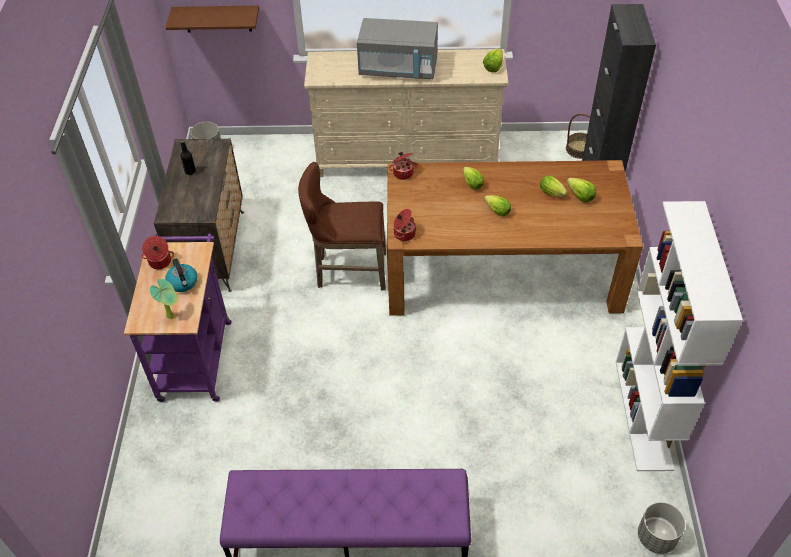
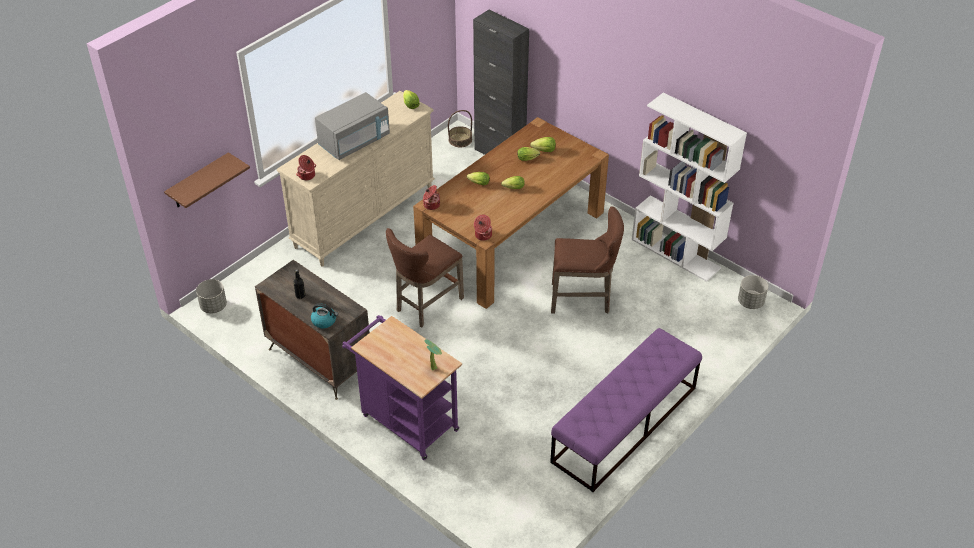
camera: 50 degrees left, 5 degrees down
(160, 262) = (378, 349): cooking pot -> cooking pot (307, 175)
(183, 283) = (411, 348): kettle -> kettle (324, 321)
(485, 381) = (584, 299): none -> brown stool

